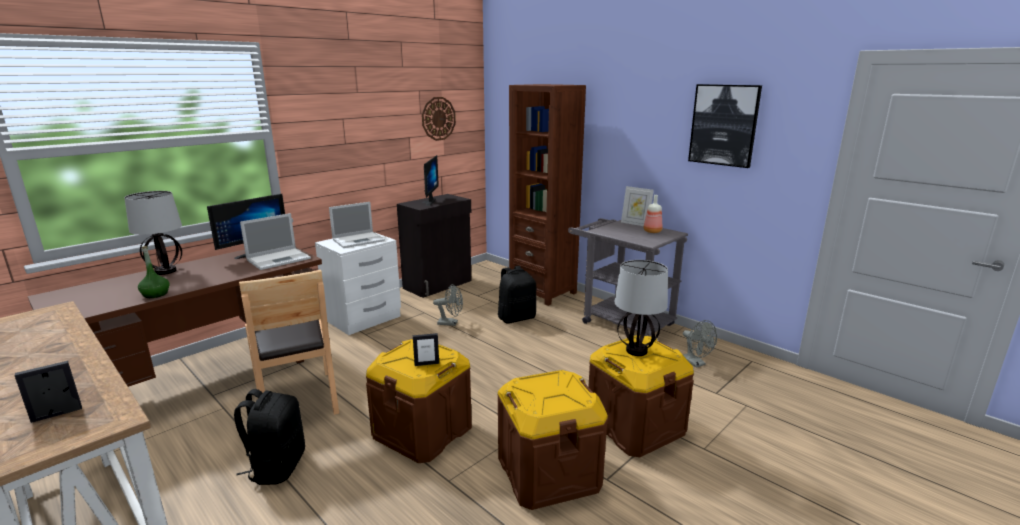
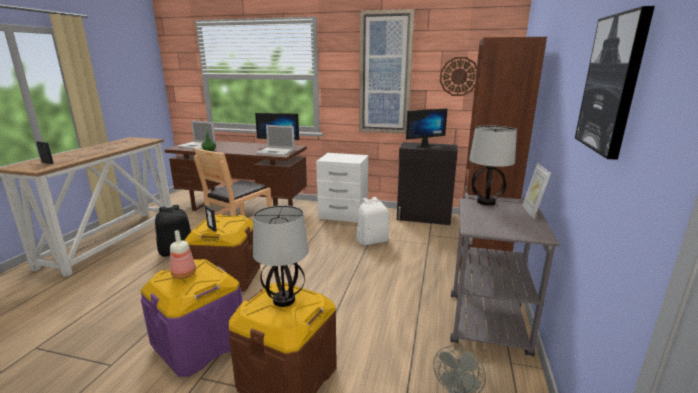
camera: 60 degrees right, 0 degrees up
(166, 271) = (239, 144): table lamp -> table lamp (486, 202)
(359, 240) = (345, 158): laptop -> laptop (197, 146)
(364, 122) = (385, 74): none -> picture
(451, 323) = (372, 241): grey fan -> white backpack
(516, 318) = (414, 261): black backpack -> none
(548, 473) = (199, 344): brown storage box -> purple storage box
(651, 231) = (519, 223): bottle -> bottle (184, 274)

